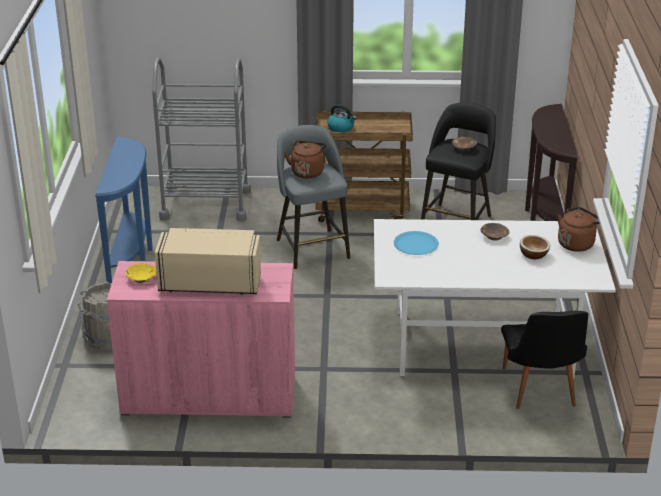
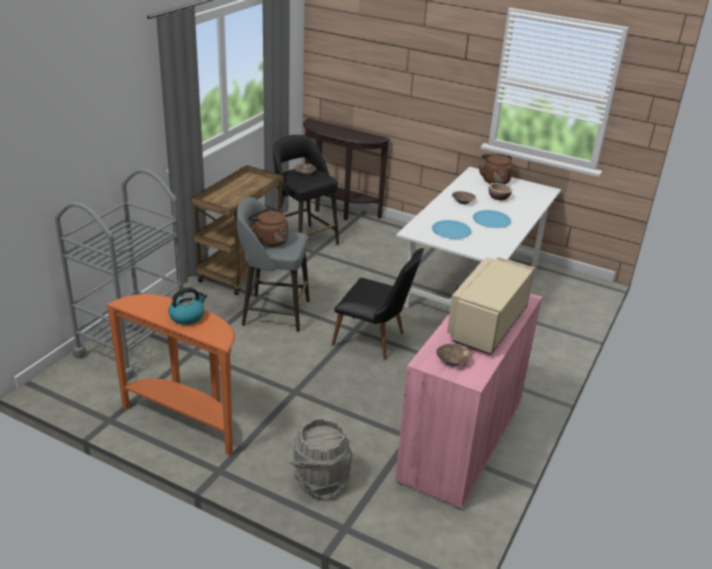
camera: 65 degrees left, 0 degrees up
(132, 260) = (185, 420): blue console table -> orange console table
(141, 278) = (453, 360): yellow bowl -> brown bowl
(341, 128) = (226, 200): kettle -> kettle (187, 316)
(469, 261) = (491, 220): none -> blue plate
(539, 392) = (544, 288): black chair -> black chair (375, 341)

